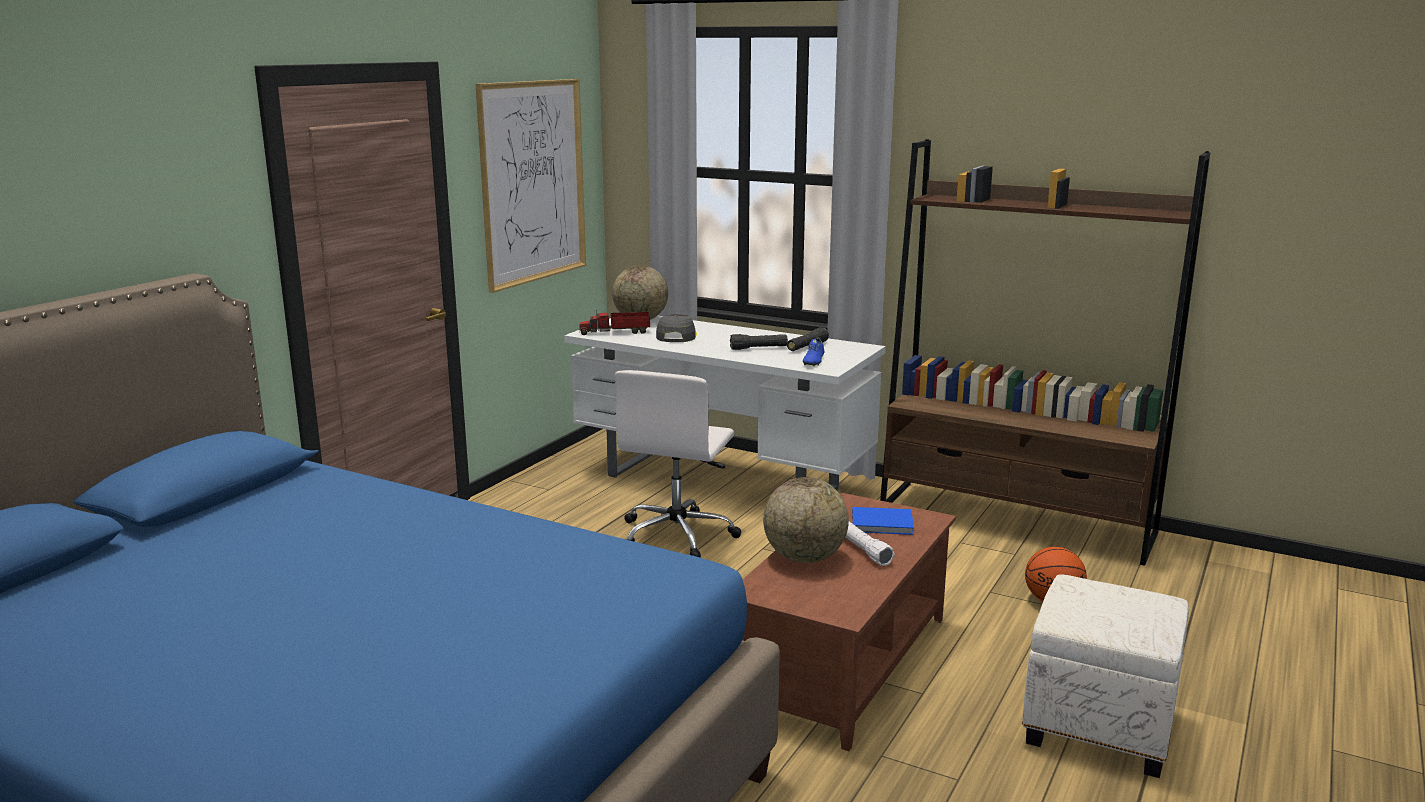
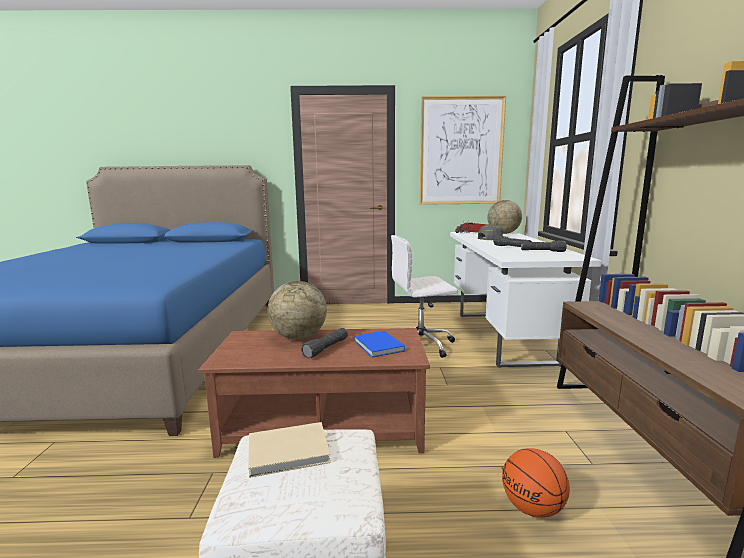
camera: 60 degrees right, 5 degrees down
(813, 361) = (517, 255): blue shoe -> none
(863, 551) = (326, 349): white flashlight -> black flashlight
(1087, 607) = (291, 452): none -> beige book

